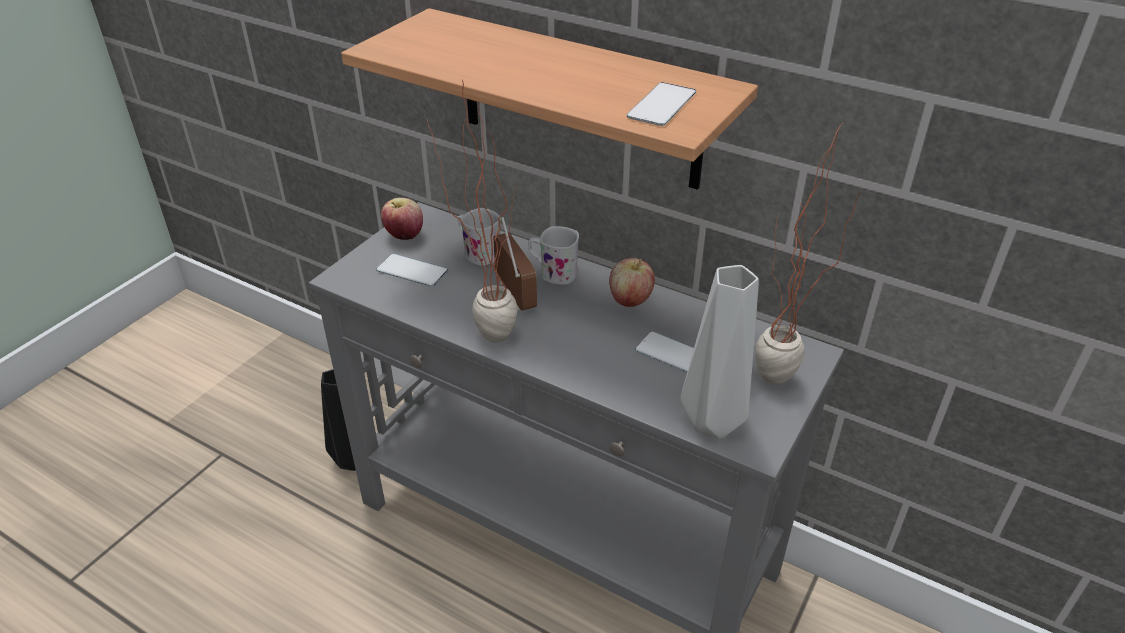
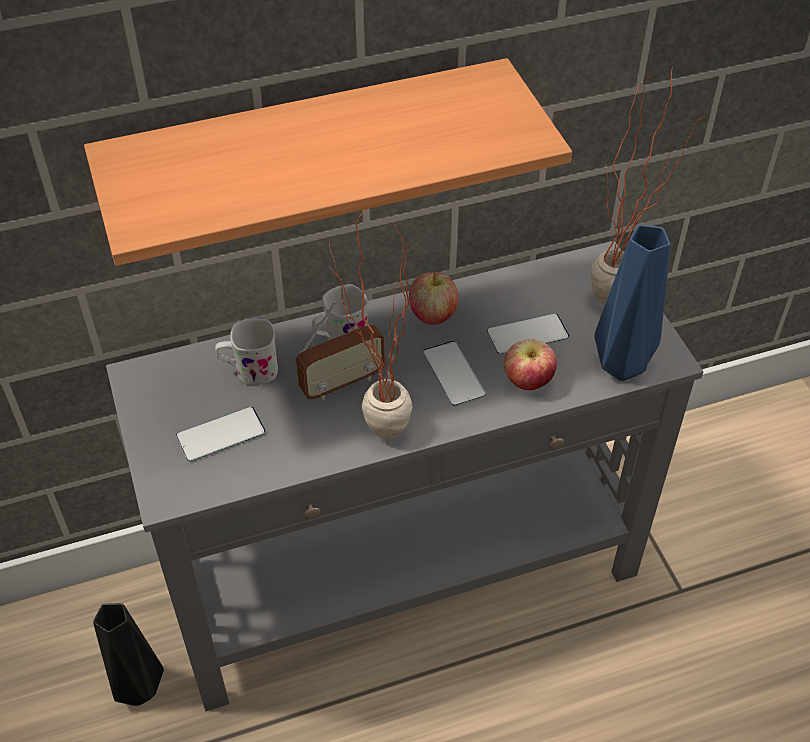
camera: 50 degrees left, 10 degrees up
(404, 235) = (154, 407): apple -> apple (528, 381)
(514, 294) = (342, 383): radio -> radio turned 135 degrees clockwise
(662, 105) = (483, 124): phone -> phone (453, 373)
(715, 422) = (622, 363): grey vase -> blue vase

